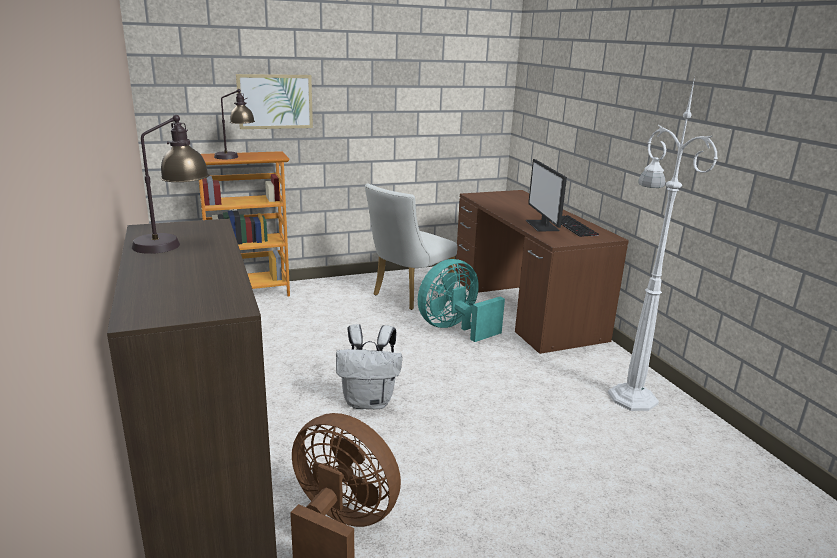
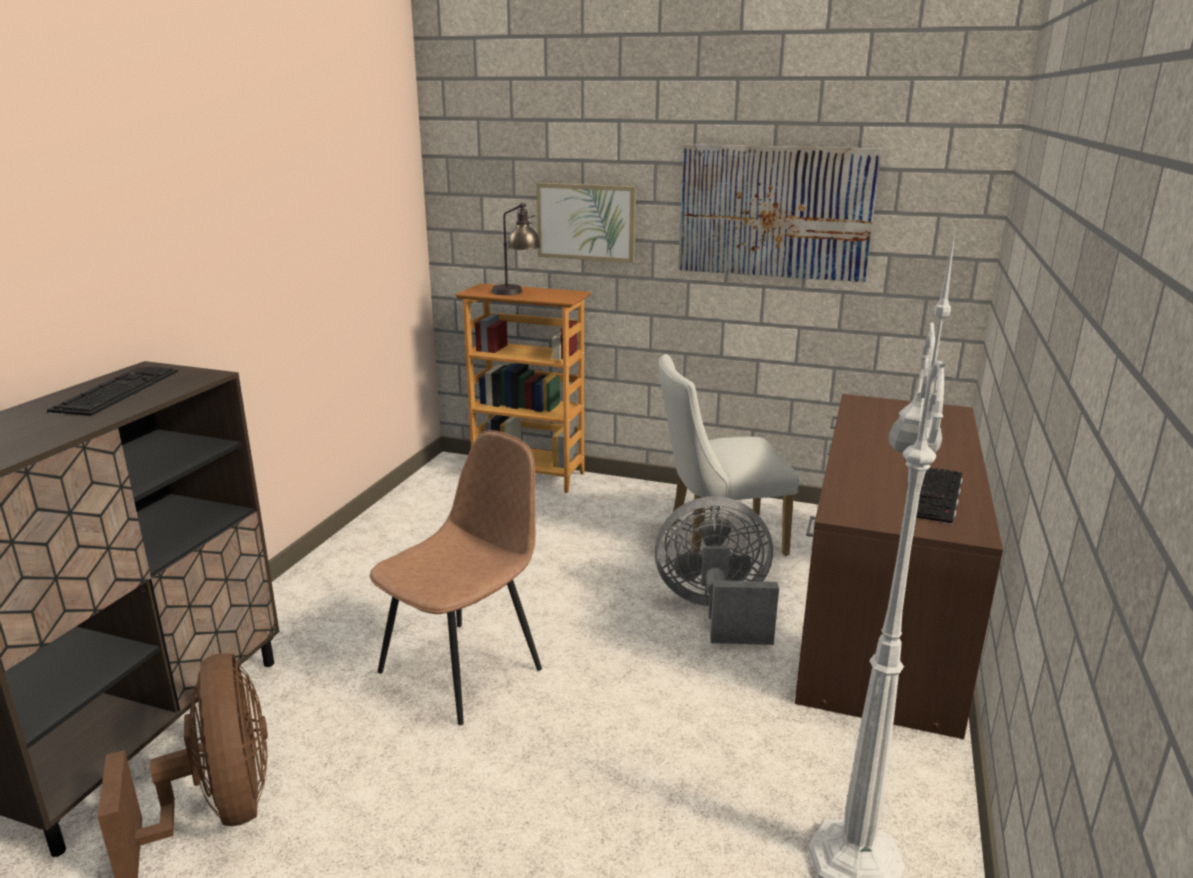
camera: 40 degrees right, 0 degrees up
(174, 243) = (116, 390): table lamp -> keyboard
(369, 401) = (464, 669): white backpack -> brown chair
(399, 89) = (774, 212): none -> picture
(455, 328) = (715, 611): turquoise fan -> grey fan
(543, 225) = (877, 479): monitor -> none

